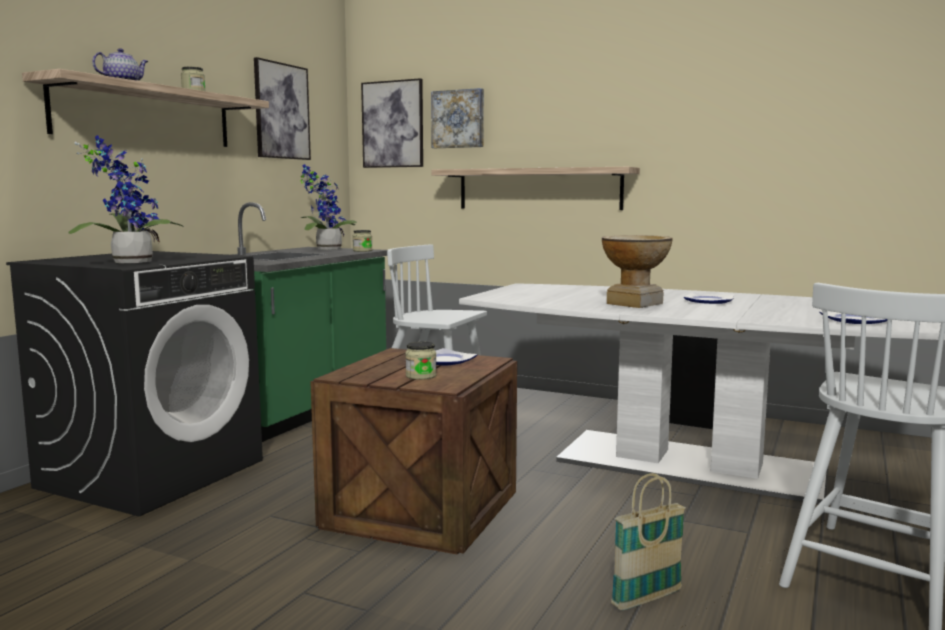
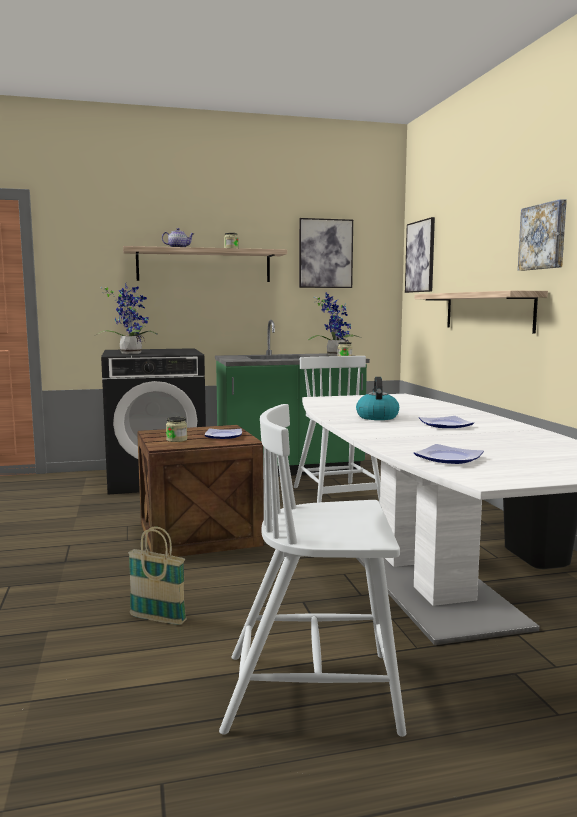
camera: 50 degrees right, 0 degrees up
(458, 119) = (450, 249): picture -> picture (544, 237)
(634, 304) = (377, 417): vase -> kettle

